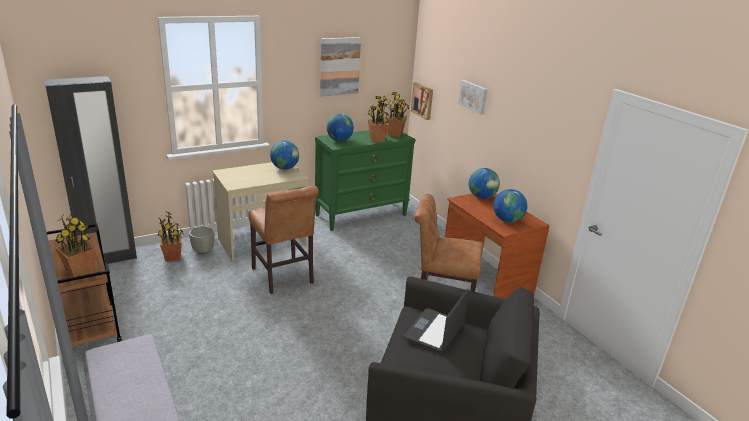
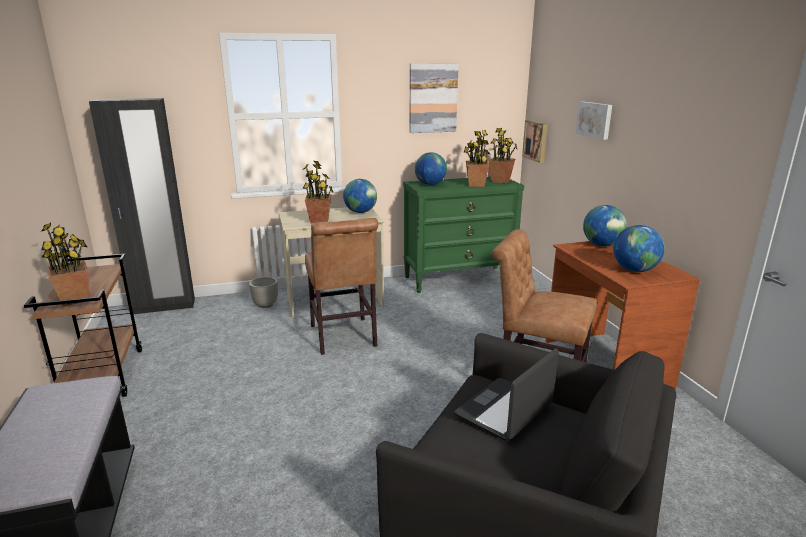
camera: 15 degrees right, 5 degrees down
(173, 257) = (231, 309): potted plant -> potted plant (320, 221)

